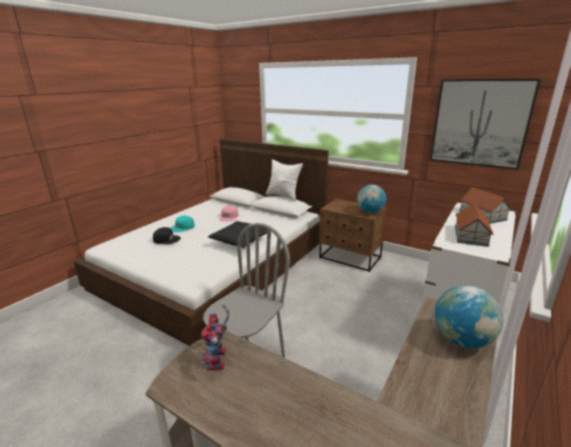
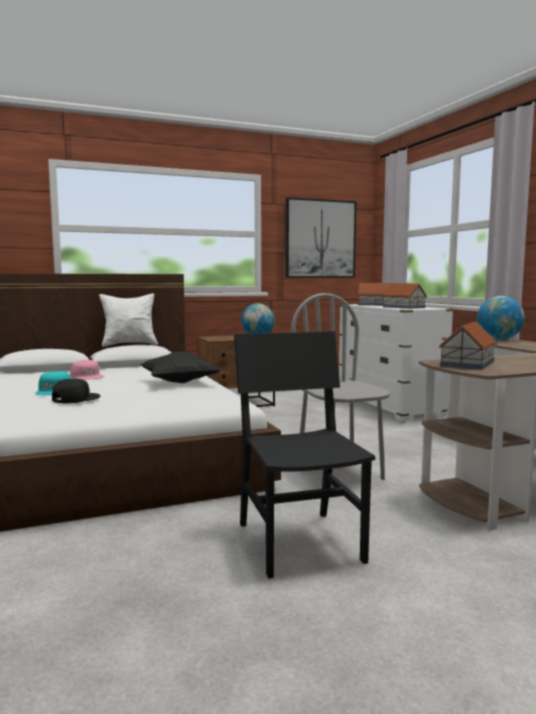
camera: 55 degrees left, 15 degrees down
(116, 395) = (300, 542): none -> black chair
(218, 362) = (468, 363): toy robot -> toy house

